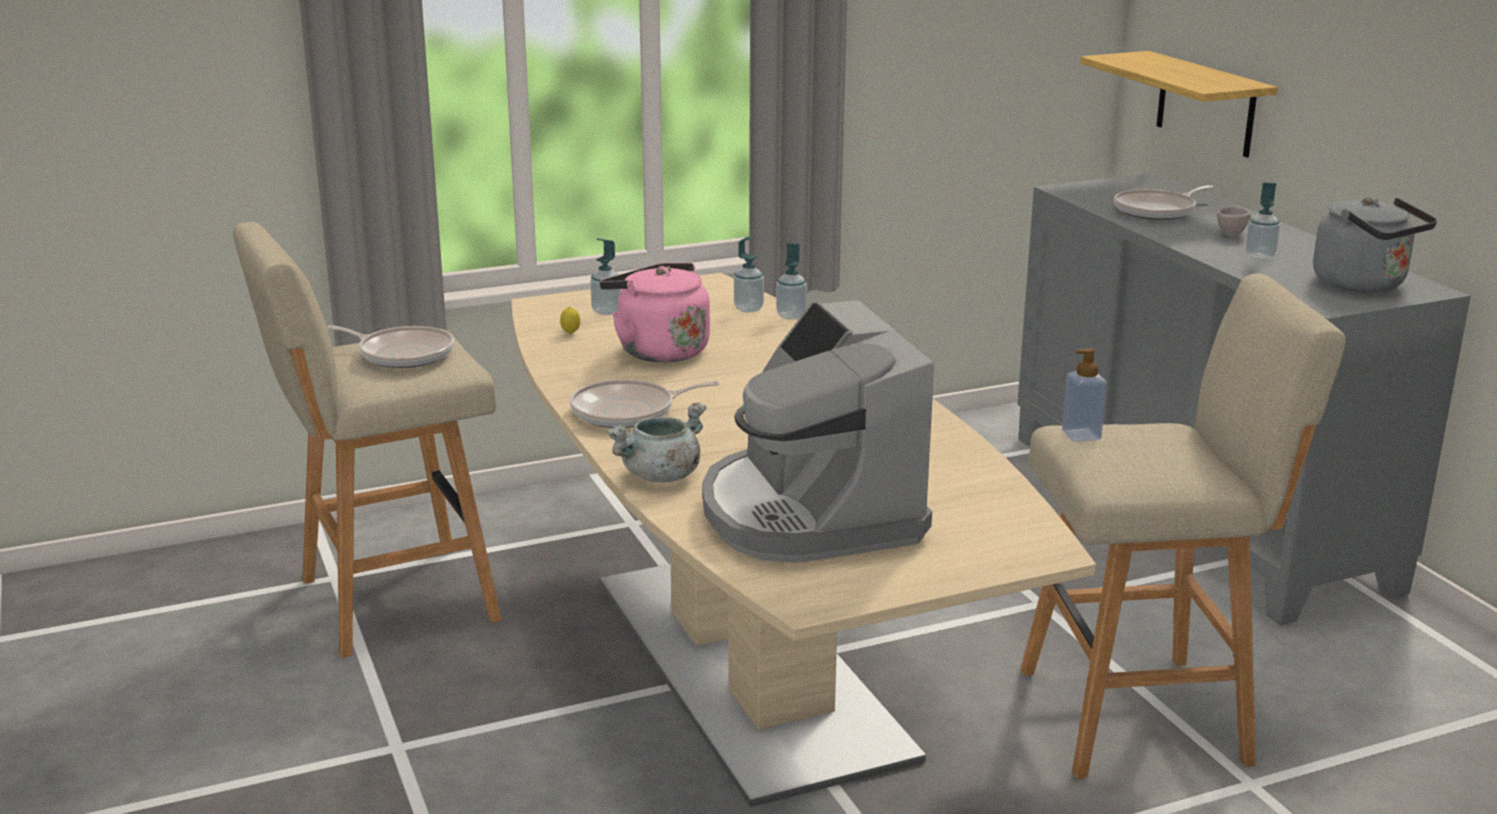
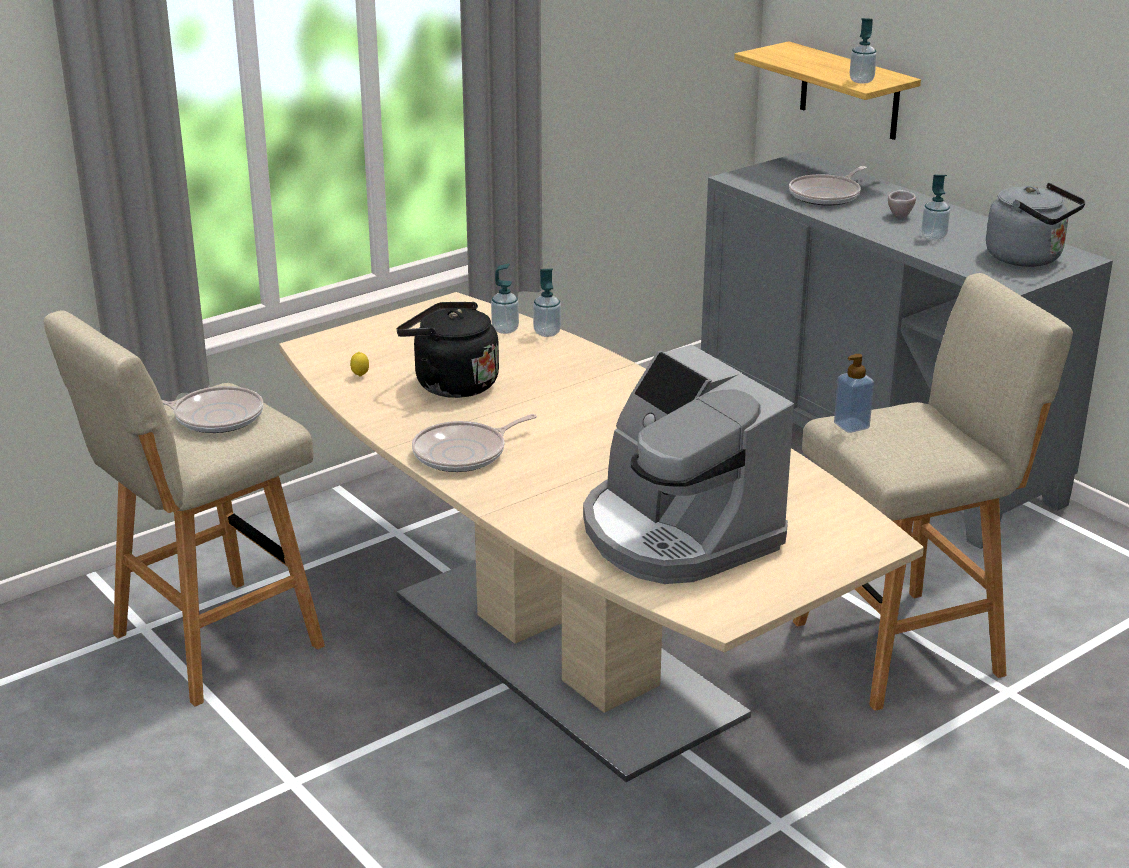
camera: 15 degrees left, 5 degrees up
(606, 311) = (377, 347): soap dispenser -> soap dispenser (861, 81)
(658, 350) = (451, 384): pink kettle -> black kettle
(661, 476) = (532, 515): grey cooking pot -> none

